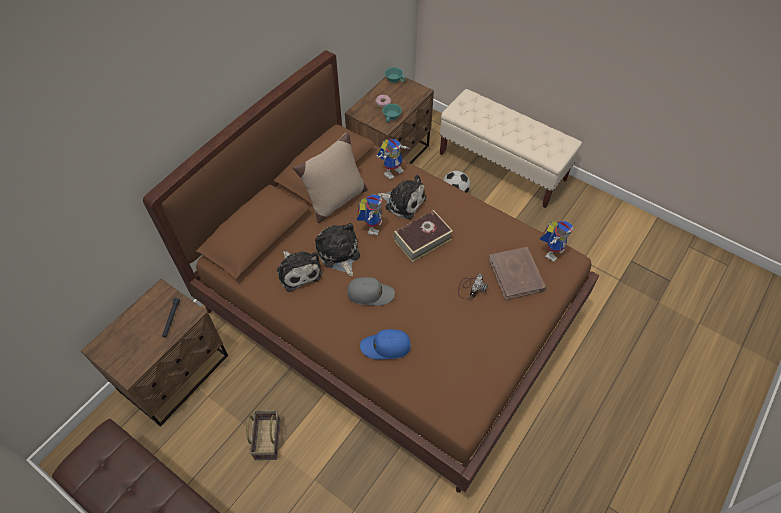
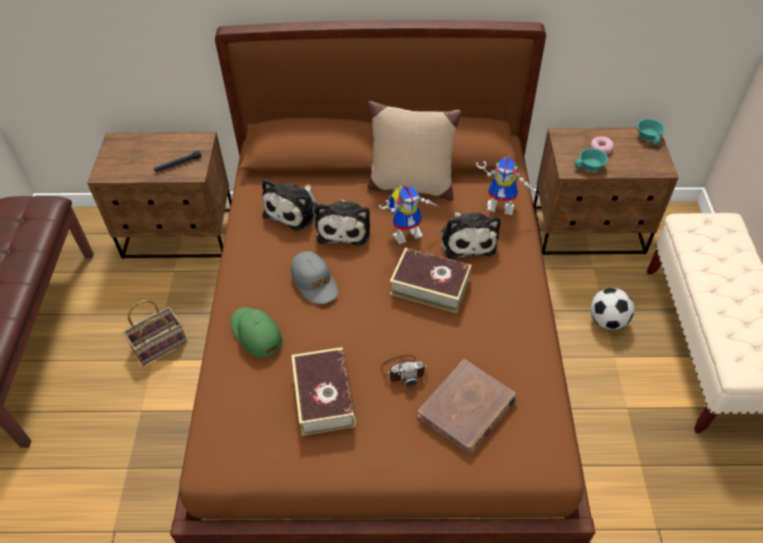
camera: 55 degrees right, 5 degrees down
(339, 254) = (344, 227): plush toy -> plush toy turned 150 degrees clockwise
(385, 347) = (256, 333): blue cap -> green cap
(460, 336) = (324, 396): none -> book
(552, 250) = (546, 430): toy robot -> none

